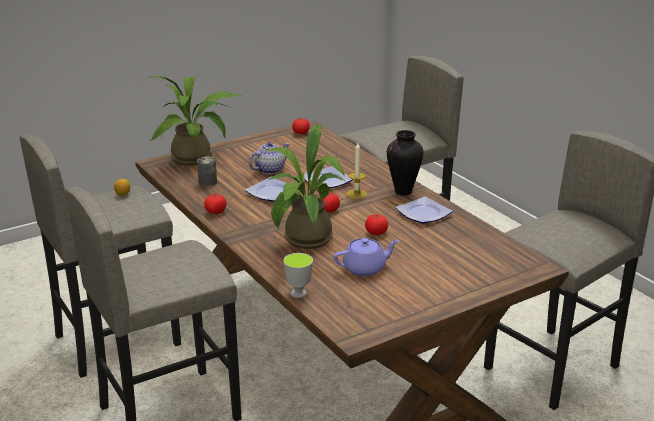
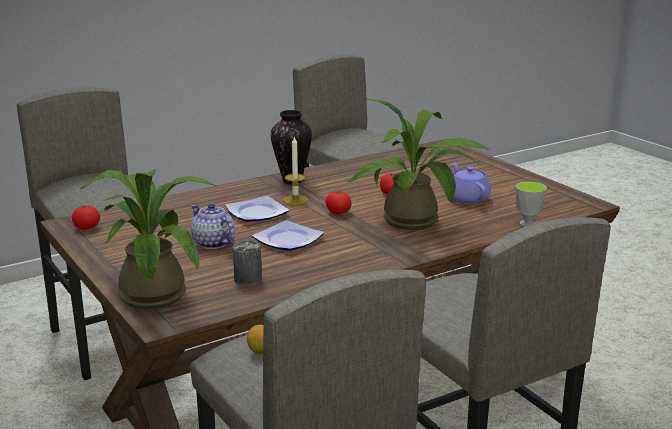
camera: 90 degrees left, 5 degrees down
(215, 212) = (344, 270): tomato -> none
(422, 214) = (345, 175): plate -> none

